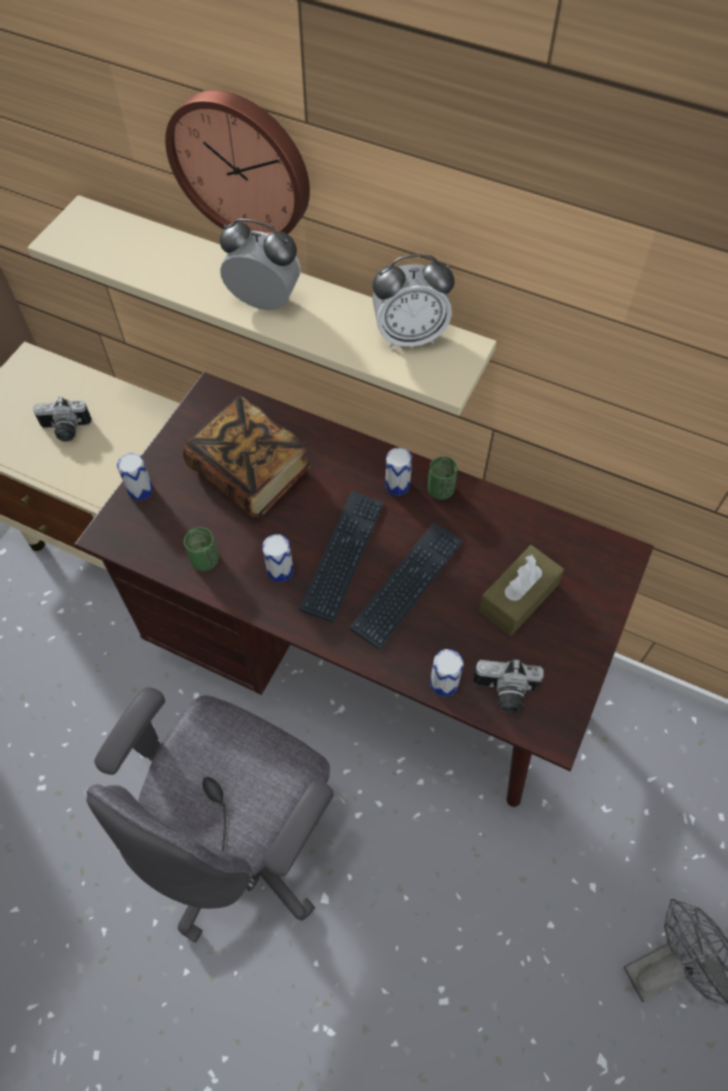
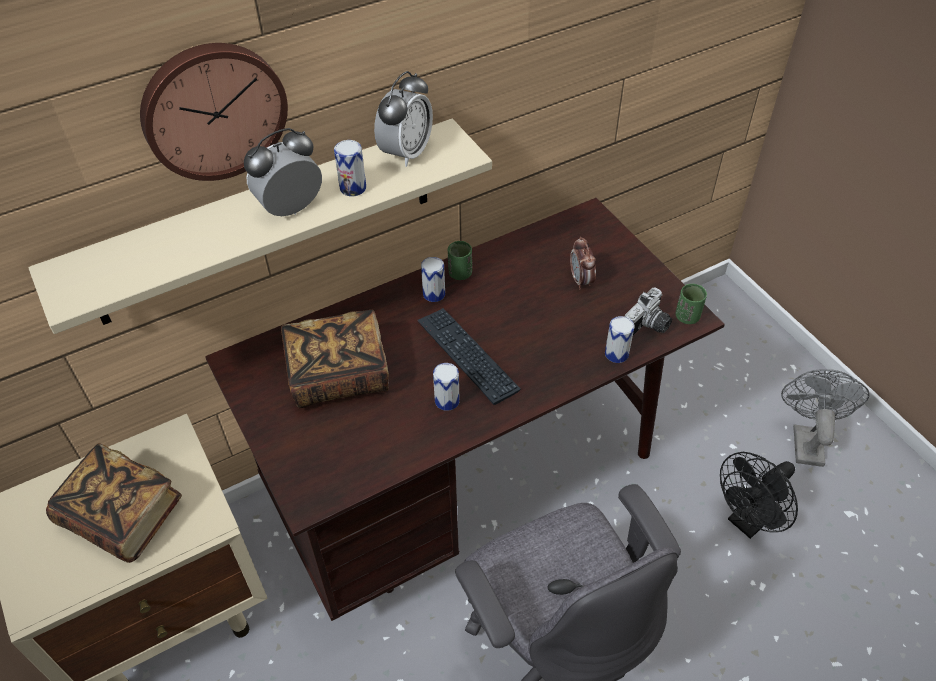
camera: 55 degrees left, 10 degrees down
(65, 430) = (122, 515): camera -> book
(140, 490) = (284, 457): can -> can (353, 188)
(205, 560) = (395, 445): green cup -> green cup (687, 317)
(407, 585) = (523, 332): keyboard -> none
(511, 950) = (749, 521): none -> black fan
(518, 597) = (581, 280): brown tissue box -> alarm clock

